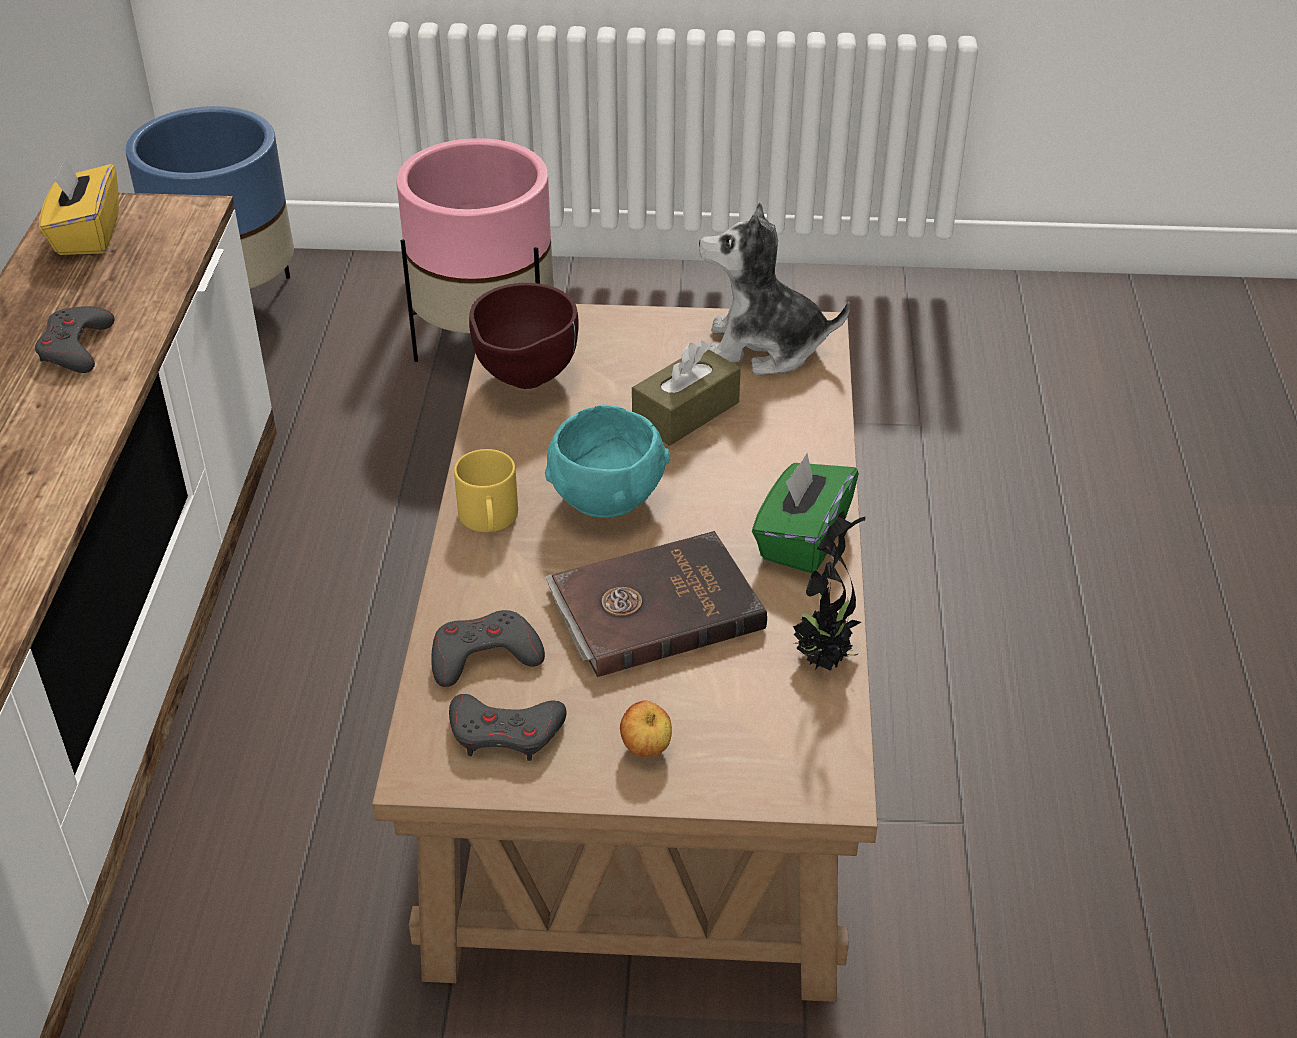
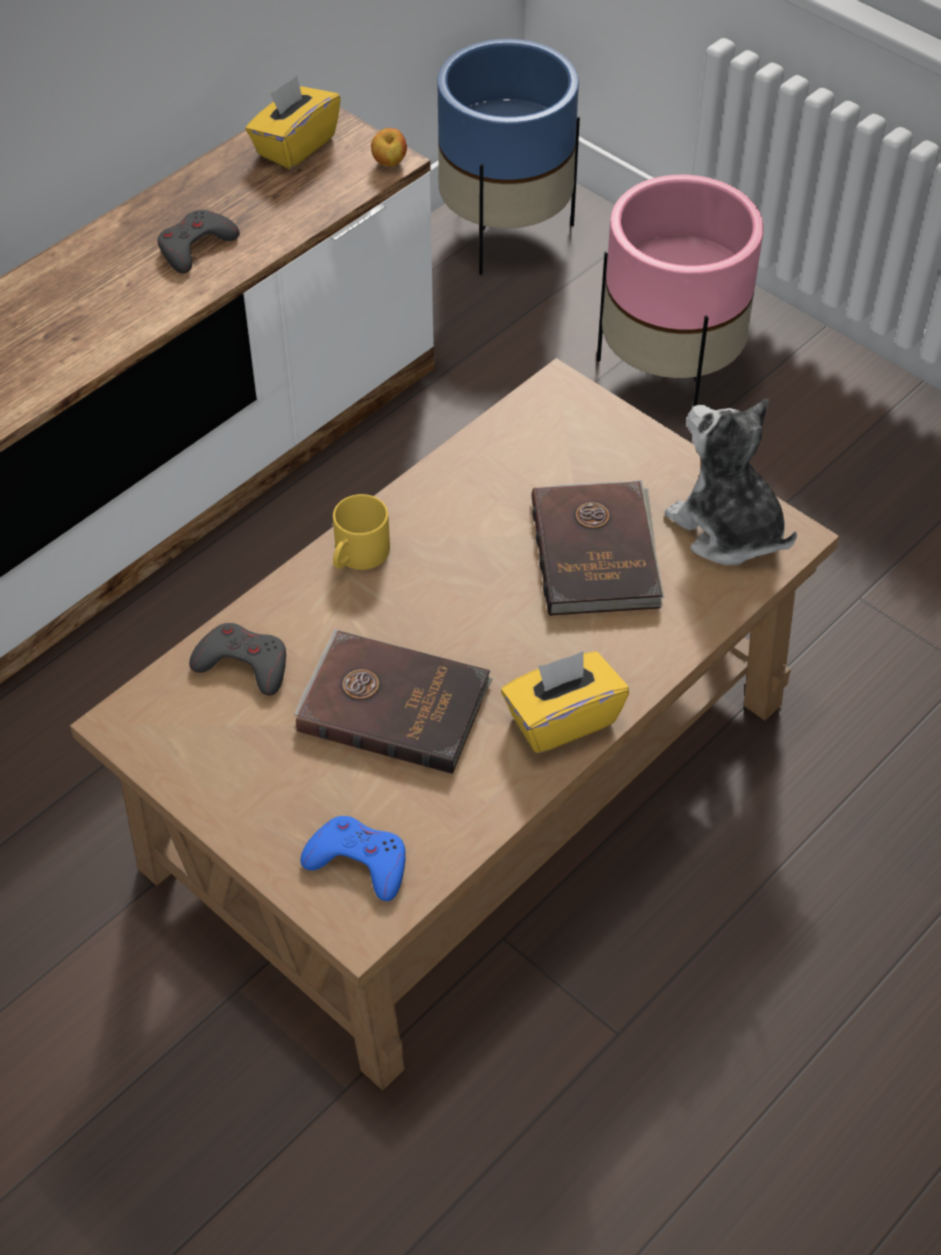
camera: 40 degrees right, 10 degrees up
(505, 732) = (197, 732): grey game controller -> none
(524, 382) = (505, 450): brown bowl -> none
(605, 501) = (453, 592): turquoise bowl -> none
(646, 749) = (271, 808): apple -> apple (389, 164)
(685, 412) = (597, 552): brown tissue box -> brown book
(770, 740) = (358, 862): none -> blue game controller
(802, 539) = (562, 719): green tissue box -> yellow tissue box
(824, 659) = (466, 827): potted plant -> none

